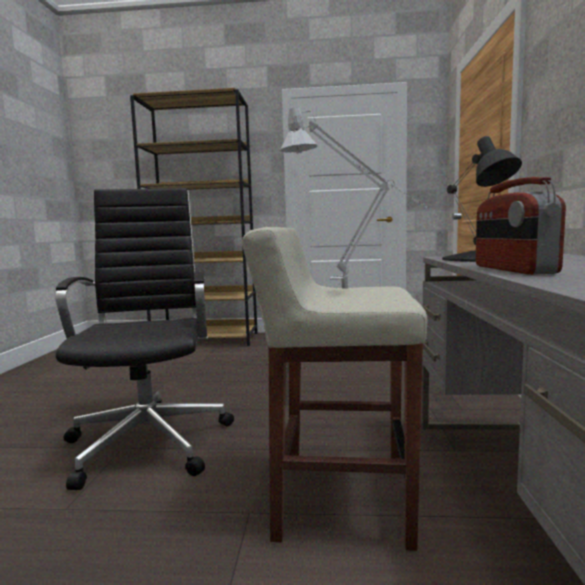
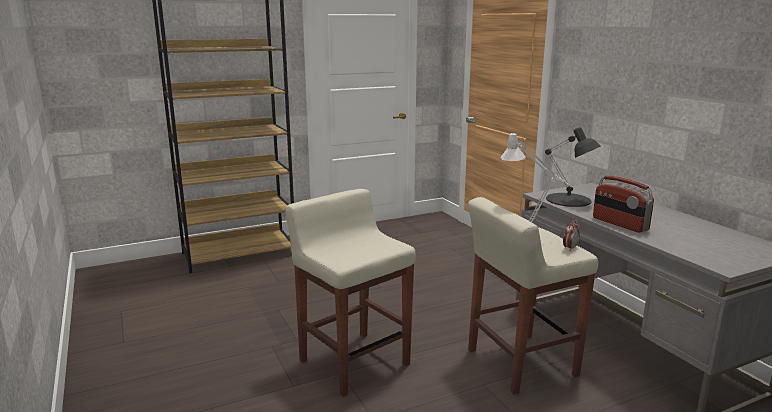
camera: 30 degrees left, 10 degrees up
(150, 440) = (353, 362): black office chair -> beige stool
(391, 299) = (570, 248): none -> alarm clock

